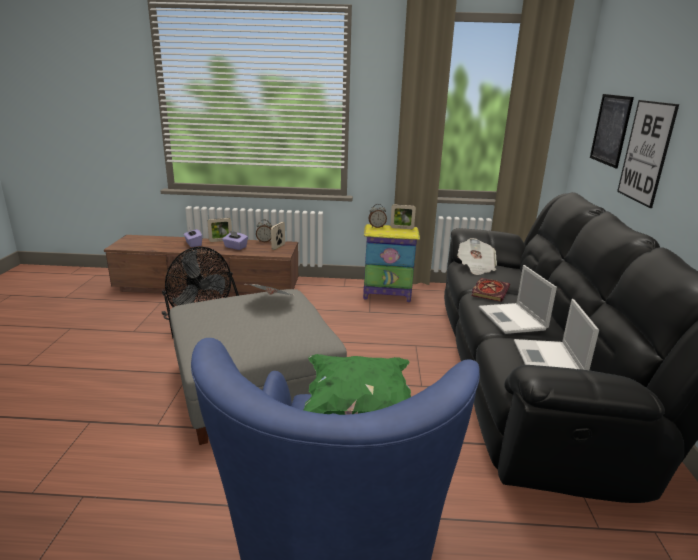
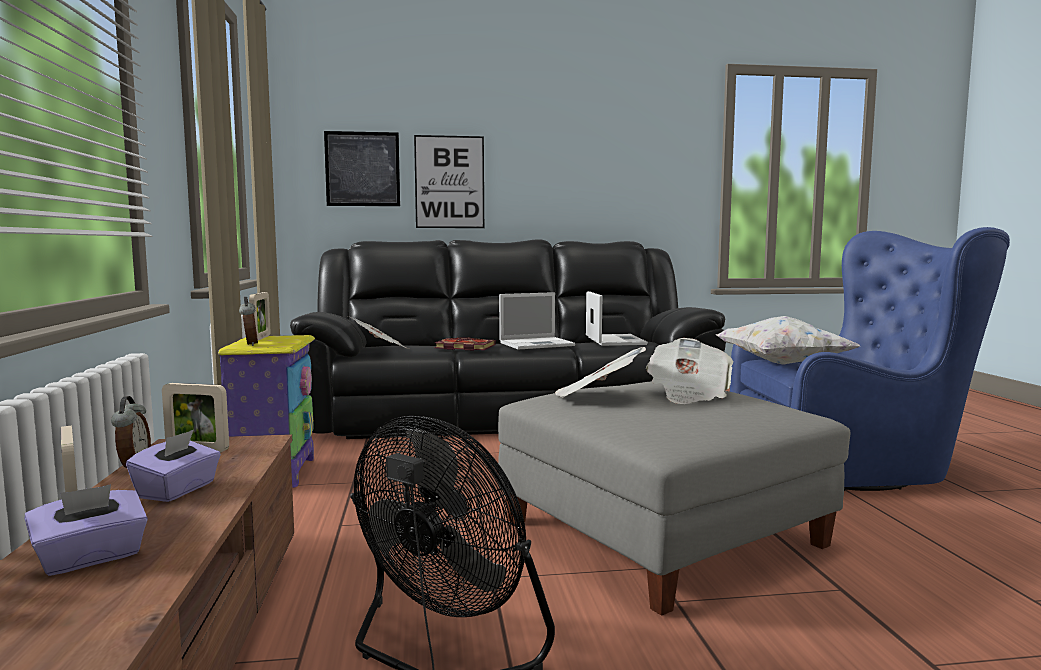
camera: 100 degrees left, 15 degrees down
(259, 326) = (688, 394): none -> newspaper
(358, 405) = (781, 363): green pillow -> white pillow
(549, 360) = (614, 340): laptop -> laptop turned 90 degrees counterclockwise

